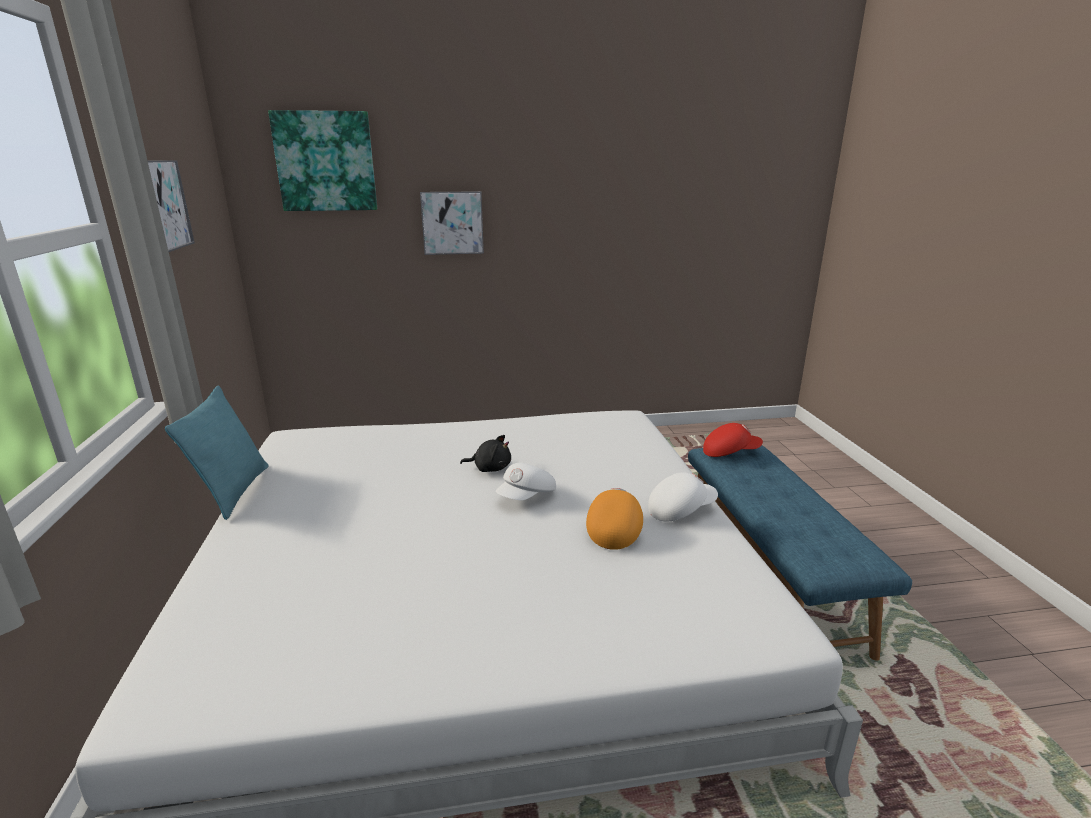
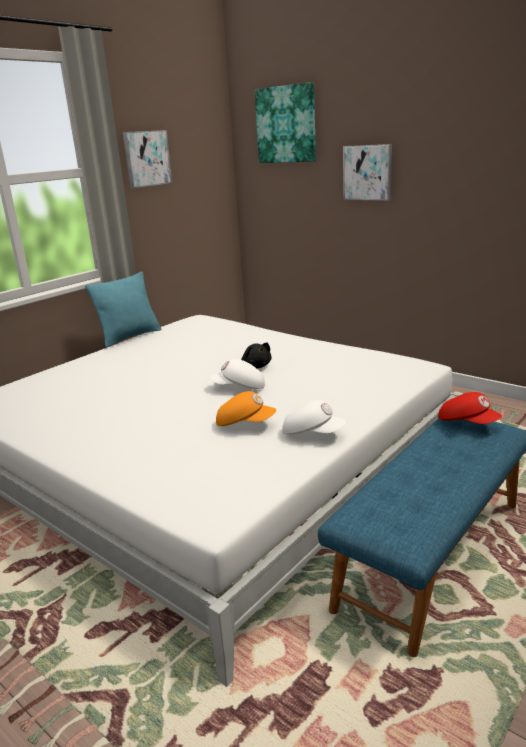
camera: 50 degrees right, 0 degrees up
(613, 529) = (245, 423): orange cap -> orange cap turned 45 degrees clockwise

